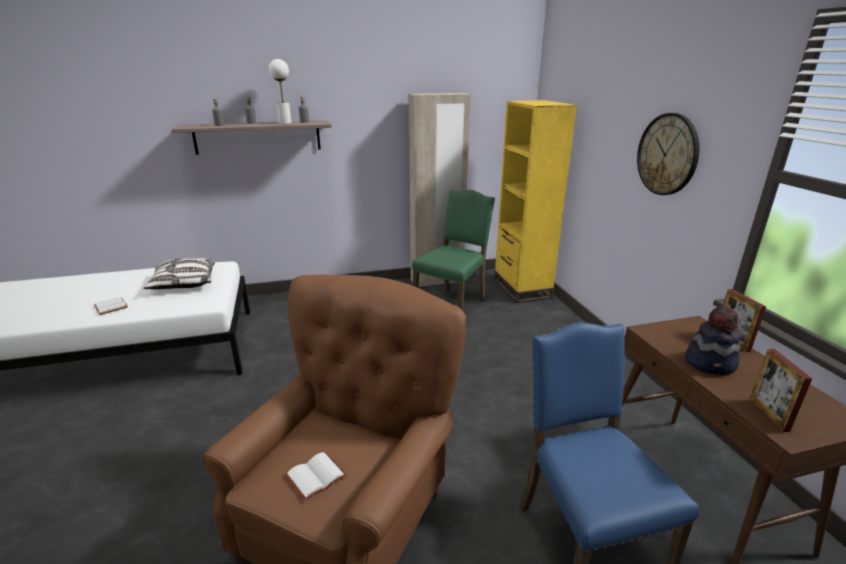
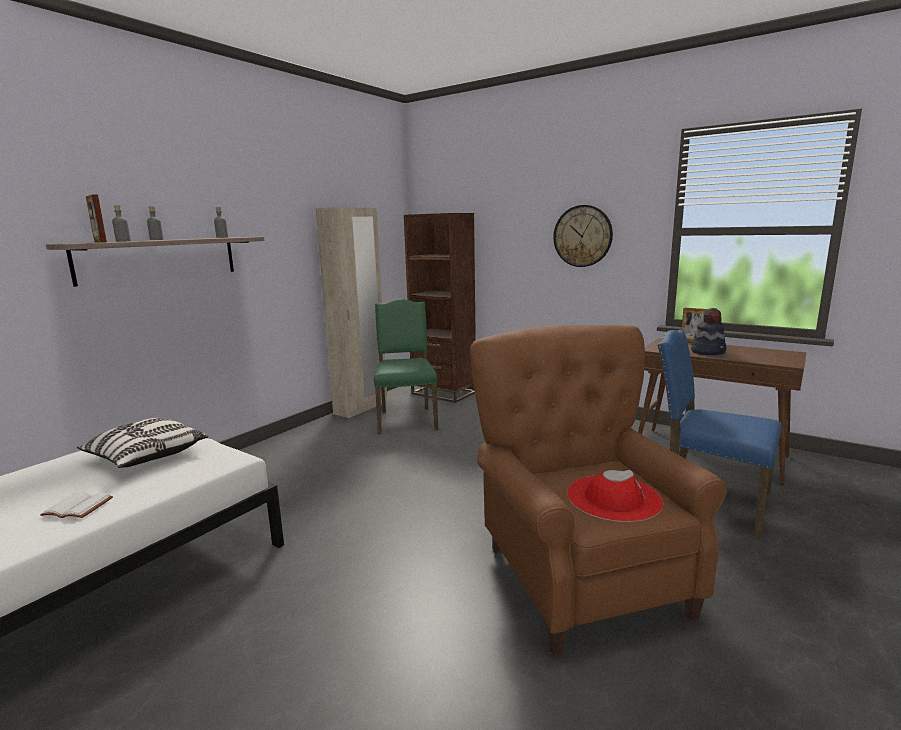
camera: 40 degrees left, 10 degrees down
(285, 123) = (204, 238): white table lamp -> none
(315, 475) = (613, 498): white book -> red hat
(521, 288) = (443, 393): yellow bookcase -> brown bookcase
(769, 414) = (768, 360): picture frame -> picture frame (100, 242)

